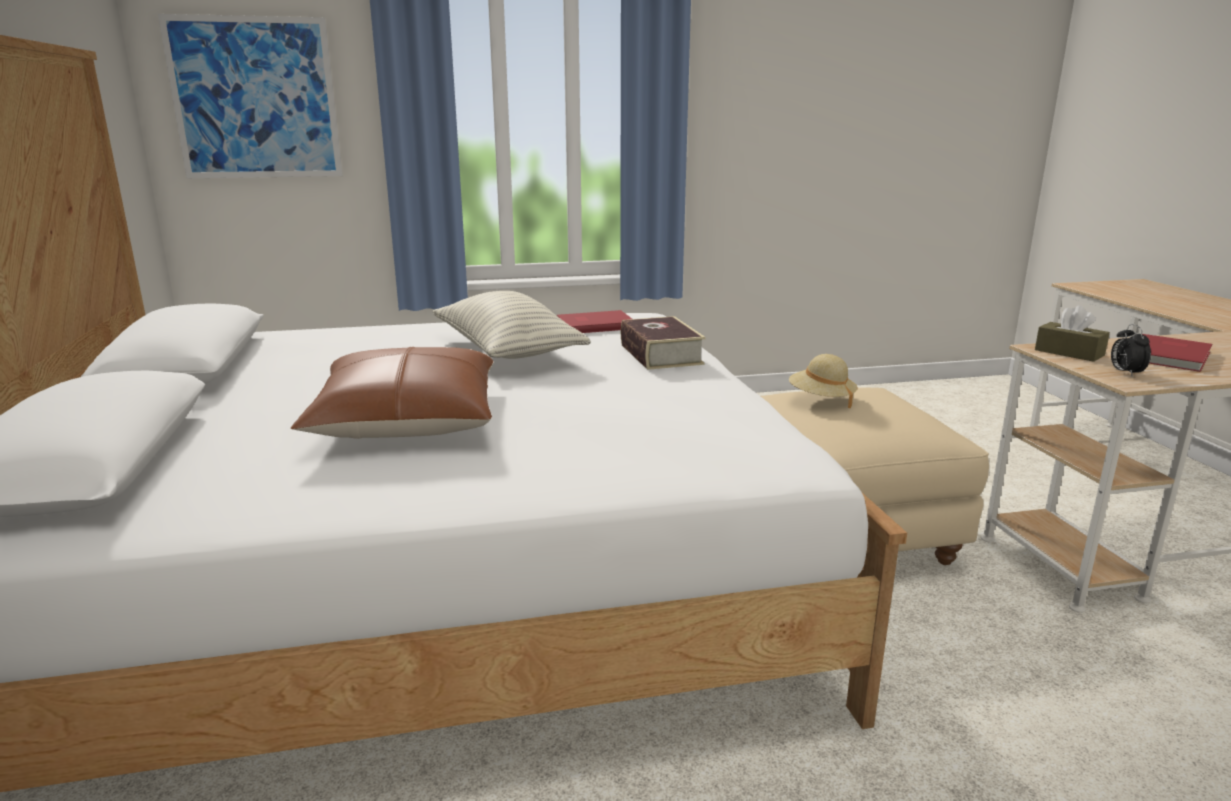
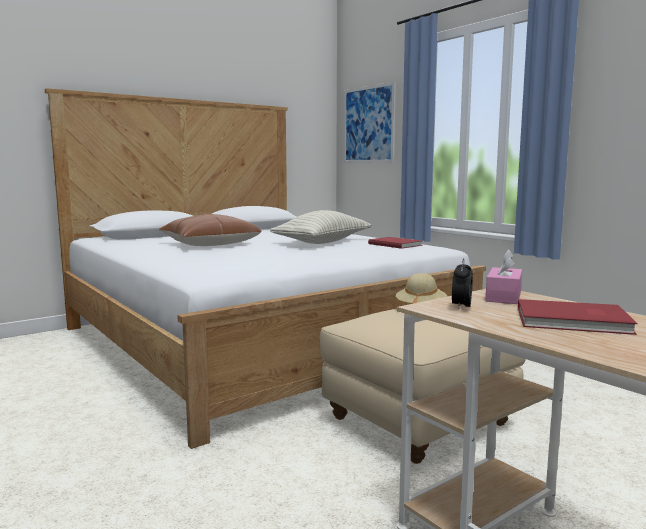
camera: 65 degrees right, 10 degrees down
(660, 354) = (354, 253): book -> none
(1069, 353) = (503, 296): brown tissue box -> pink tissue box
(1125, 373) = (461, 307): alarm clock -> alarm clock turned 45 degrees counterclockwise

